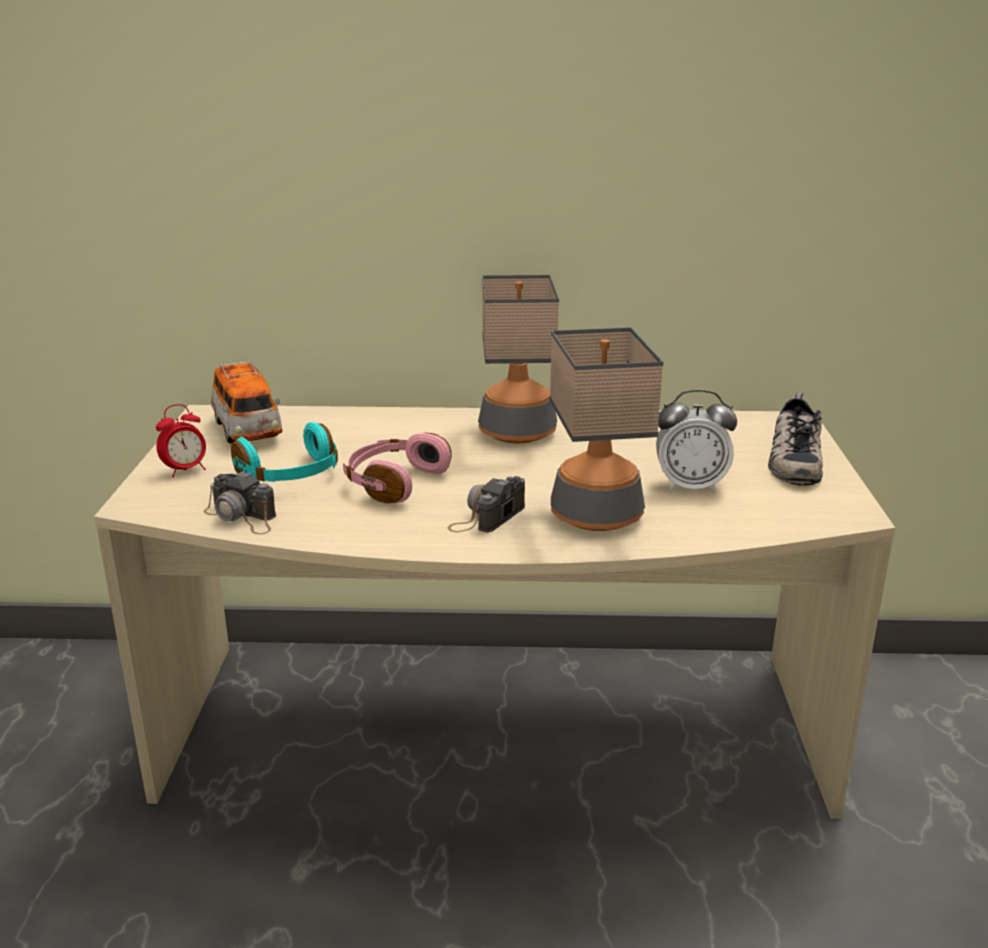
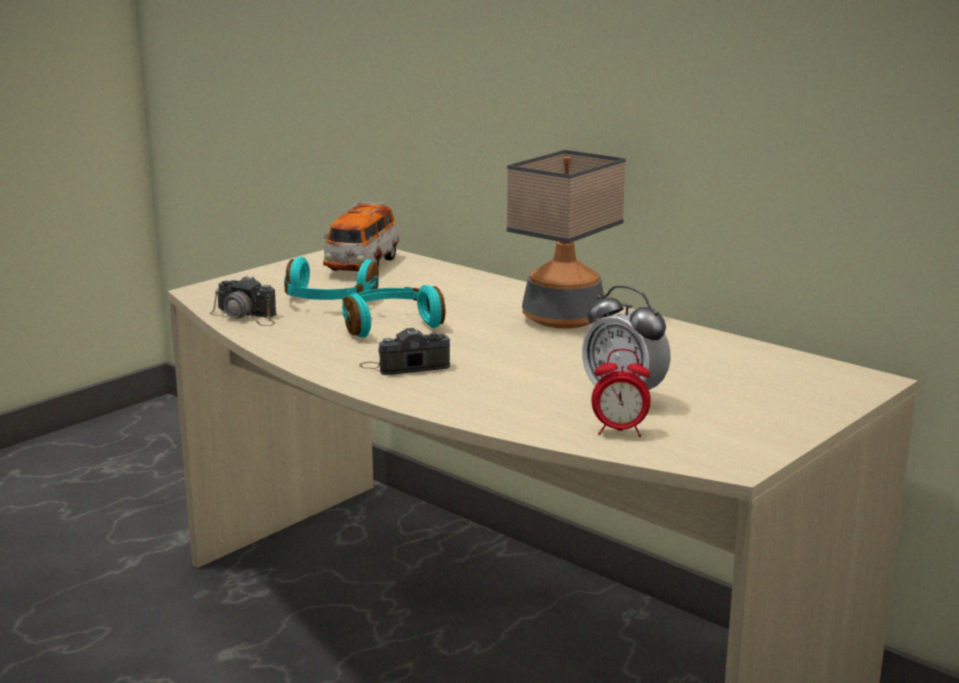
camera: 40 degrees right, 5 degrees down
(185, 470) = (271, 279): alarm clock -> alarm clock (619, 431)
(242, 517) = (246, 316): camera -> camera turned 45 degrees counterclockwise
(394, 482) = (389, 325): pink headphones -> turquoise headphones
(596, 516) = (490, 391): table lamp -> none
(792, 459) = (781, 408): shoe -> none

